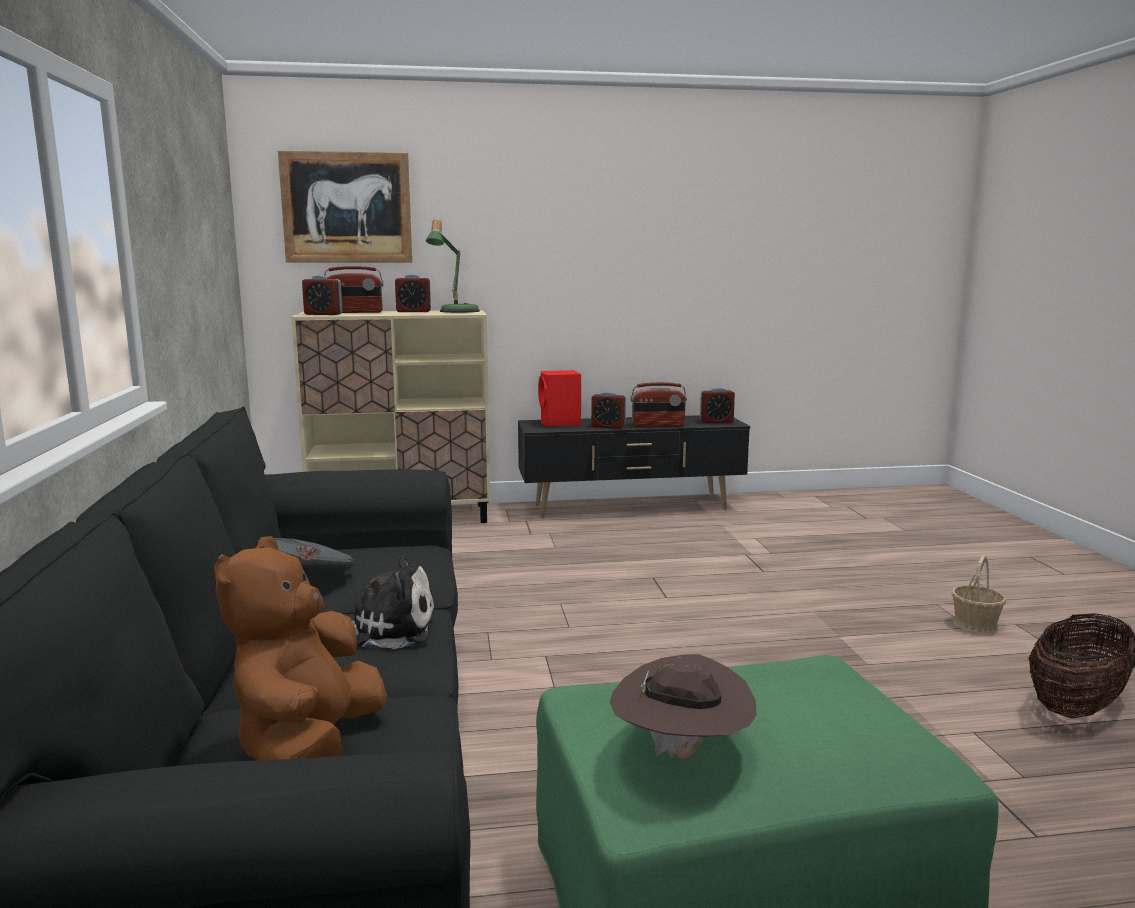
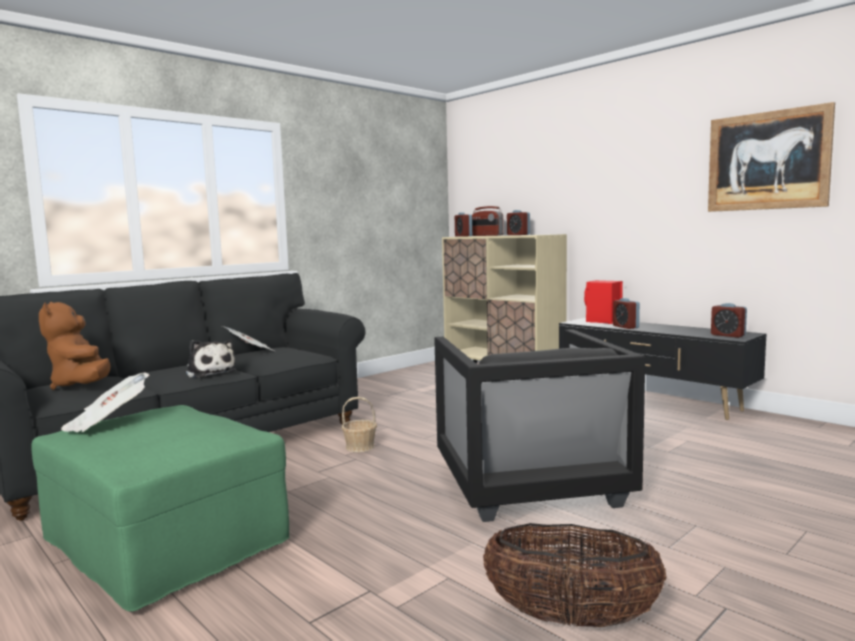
camera: 55 degrees right, 5 degrees down
(309, 749) = (82, 386): brown plush toy -> brown plush toy turned 90 degrees counterclockwise
(347, 208) = (496, 170): picture -> picture (767, 161)
(455, 312) = (536, 234): table lamp -> none
(658, 425) = (665, 331): radio -> none
(681, 753) = (107, 424): brown hat -> newspaper
(783, 626) = (528, 484): none -> black armchair
(975, 624) = (681, 548): basket -> basket (360, 447)

